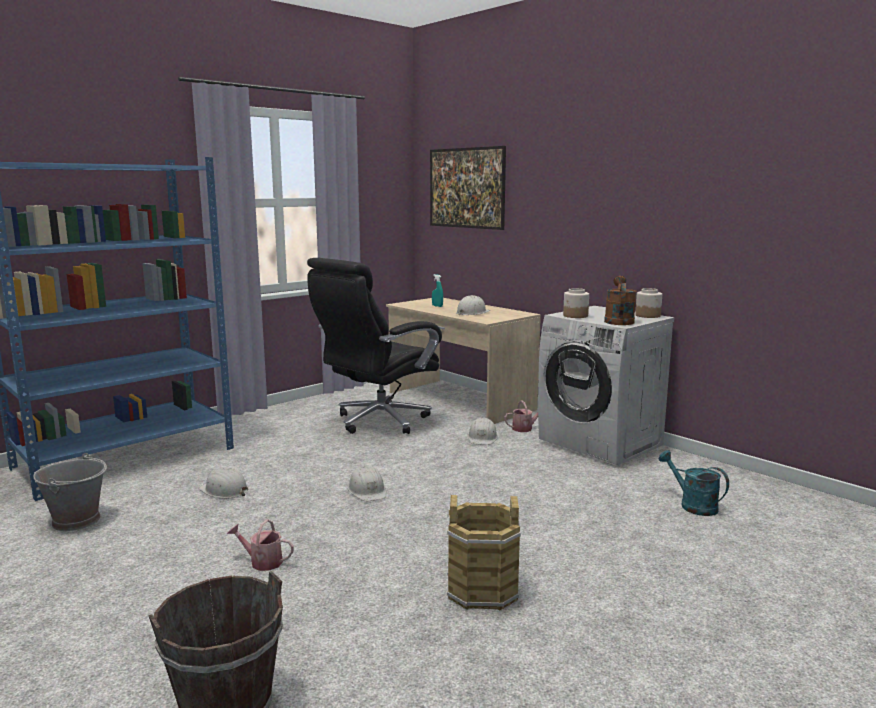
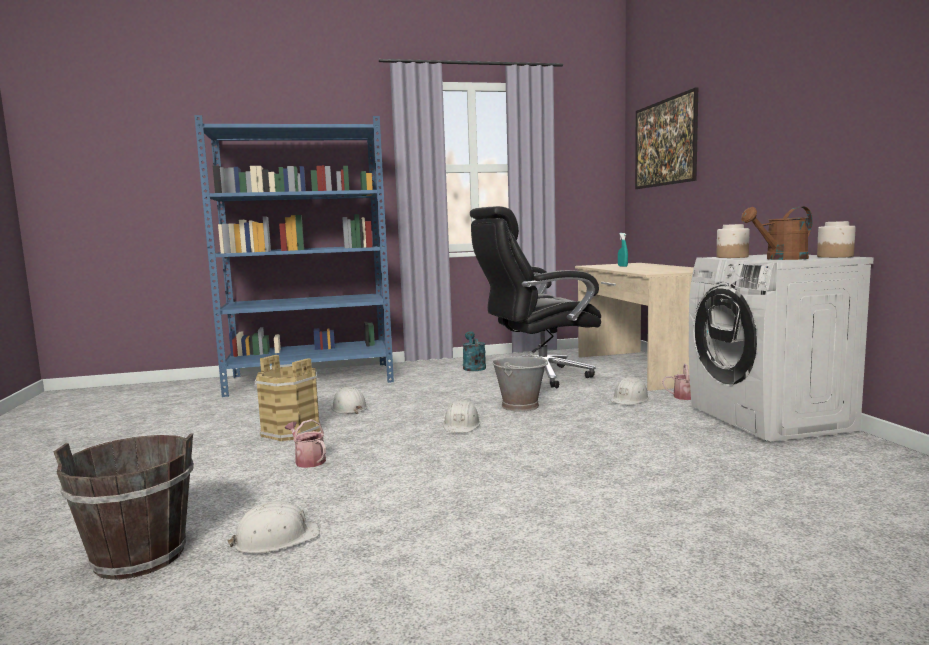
camera: 30 degrees right, 5 degrees down
(77, 520) = (228, 412): grey bucket -> grey bucket (520, 406)
(472, 313) = (648, 269): white hard hat -> white hard hat (276, 539)
(482, 590) = (465, 524): brown bucket -> brown bucket (290, 431)
(618, 320) = (781, 259): brown watering can -> brown watering can turned 150 degrees counterclockwise
(692, 505) = (838, 497): turquoise watering can -> turquoise watering can (473, 367)

